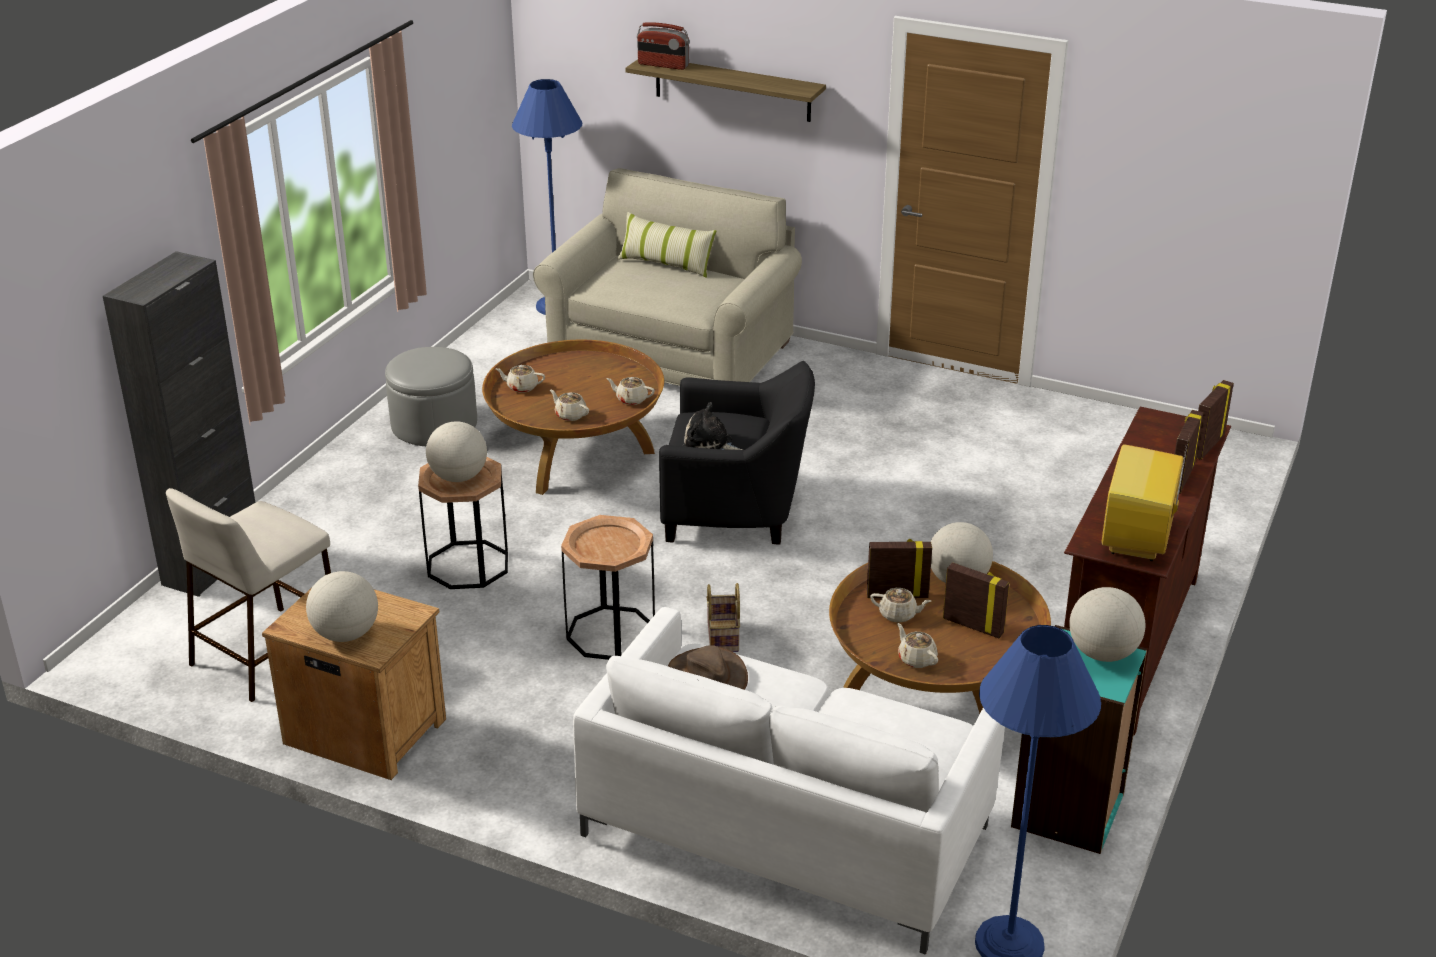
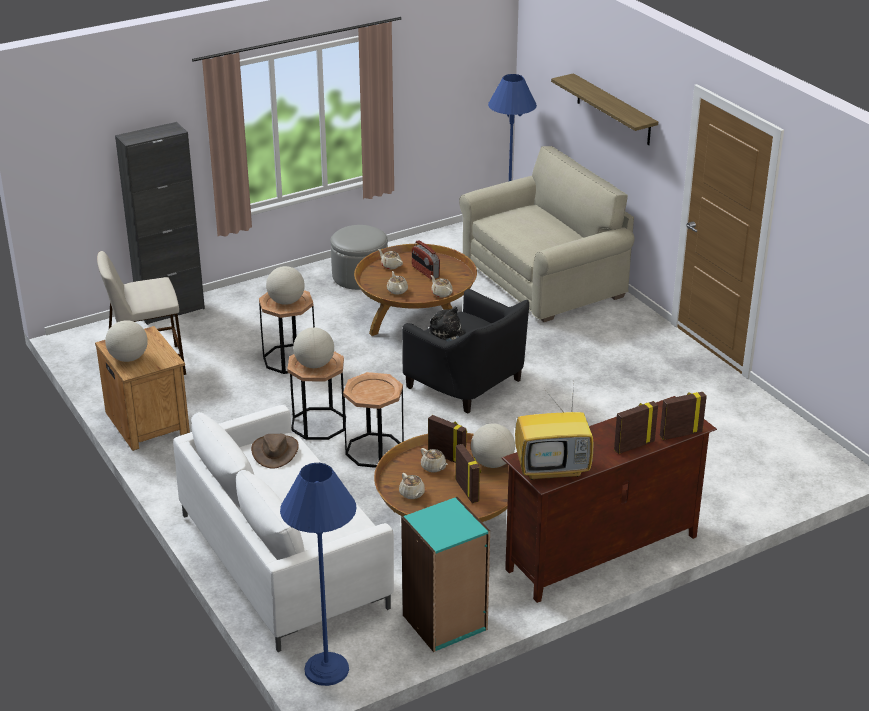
camera: 35 degrees right, 0 degrees up
(663, 65) = (575, 82): radio -> radio (425, 272)
(666, 264) = (550, 218): pillow -> none
(724, 637) = (374, 450): basket -> brown side table
(916, 659) = (412, 494): beige teapot -> beige teapot turned 150 degrees clockwise
(1102, 653) = (461, 522): globe -> globe (314, 365)
(1138, 540) = (553, 468): television -> television turned 150 degrees counterclockwise

